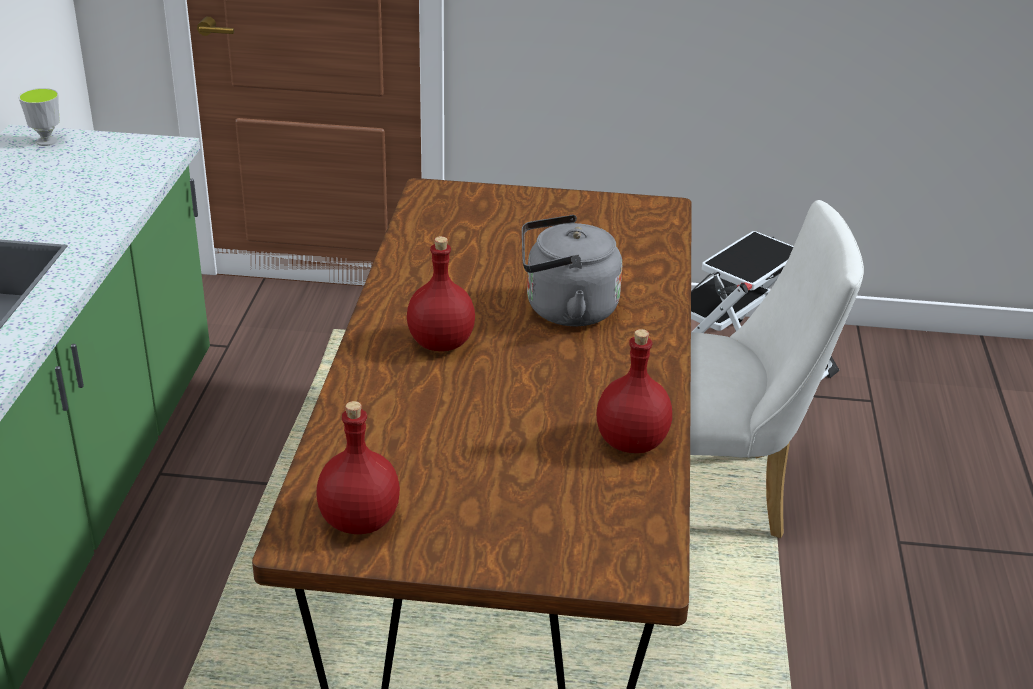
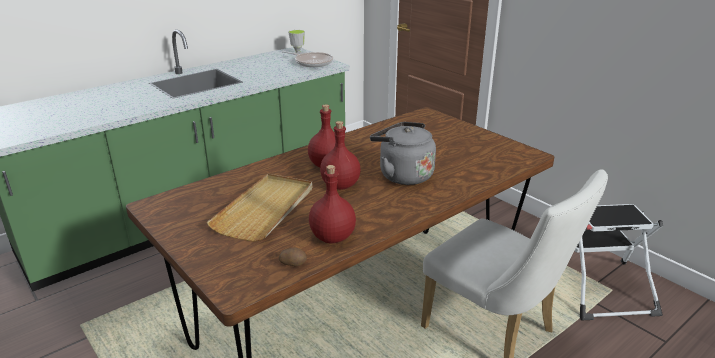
camera: 45 degrees right, 5 degrees down
(119, 155) = (312, 62): none -> frying pan
(358, 520) = (180, 209): red bottle -> red bottle (340, 185)
(481, 452) = (265, 209): none -> beige tray
(646, 501) = (293, 263): none -> potato

